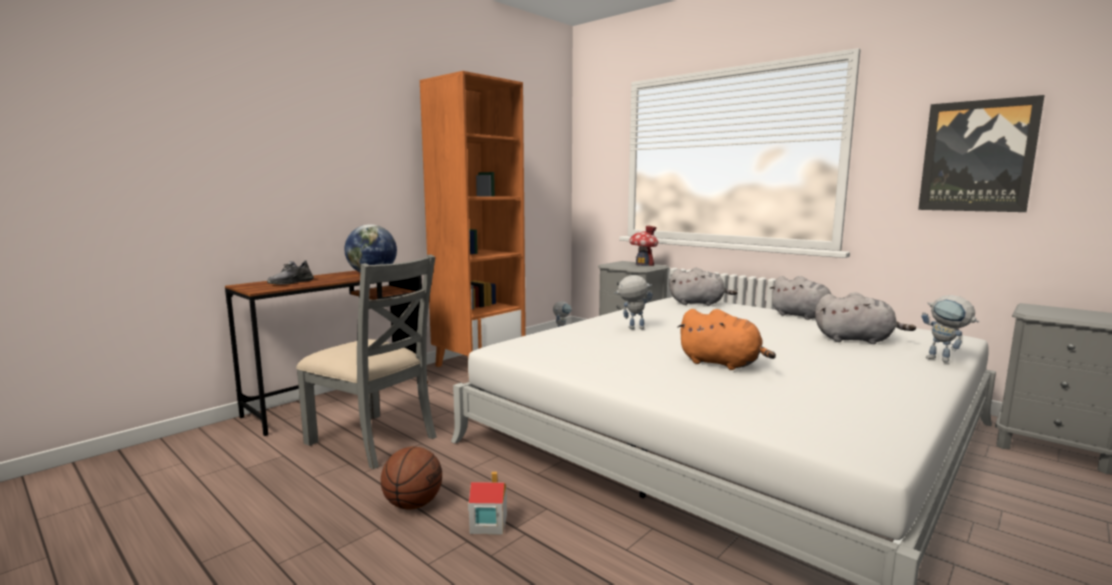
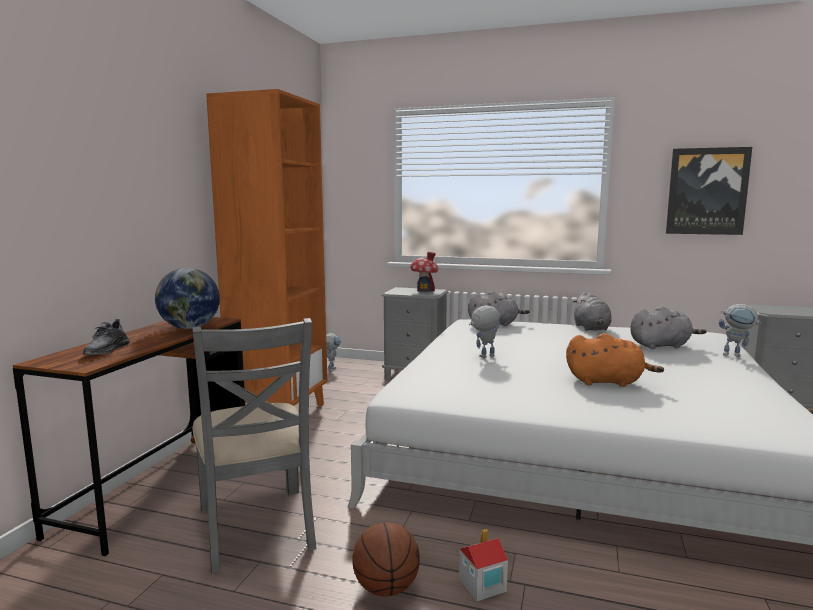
camera: 25 degrees left, 0 degrees up
(373, 440) = (257, 526): grey chair -> grey chair turned 60 degrees clockwise
(802, 316) = (591, 328): grey plush toy -> grey plush toy turned 60 degrees clockwise

